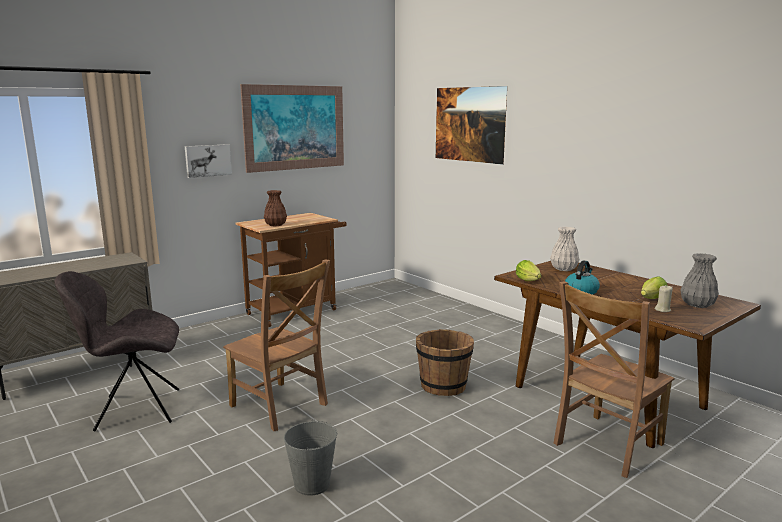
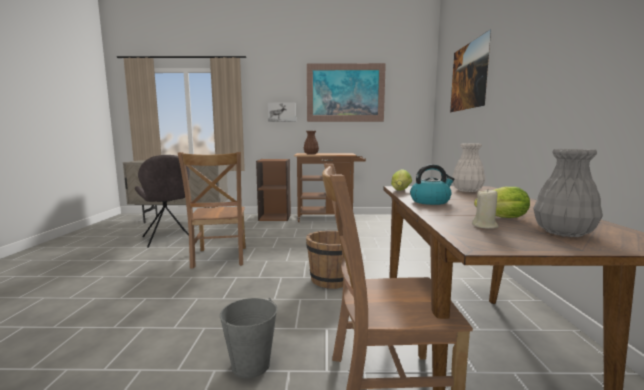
camera: 40 degrees right, 5 degrees down
(134, 409) = (167, 239): grey chair -> grey chair turned 150 degrees counterclockwise
(219, 327) = (275, 217): none -> brown bookcase
(312, 484) = (142, 301): grey bucket -> grey bucket (250, 364)

